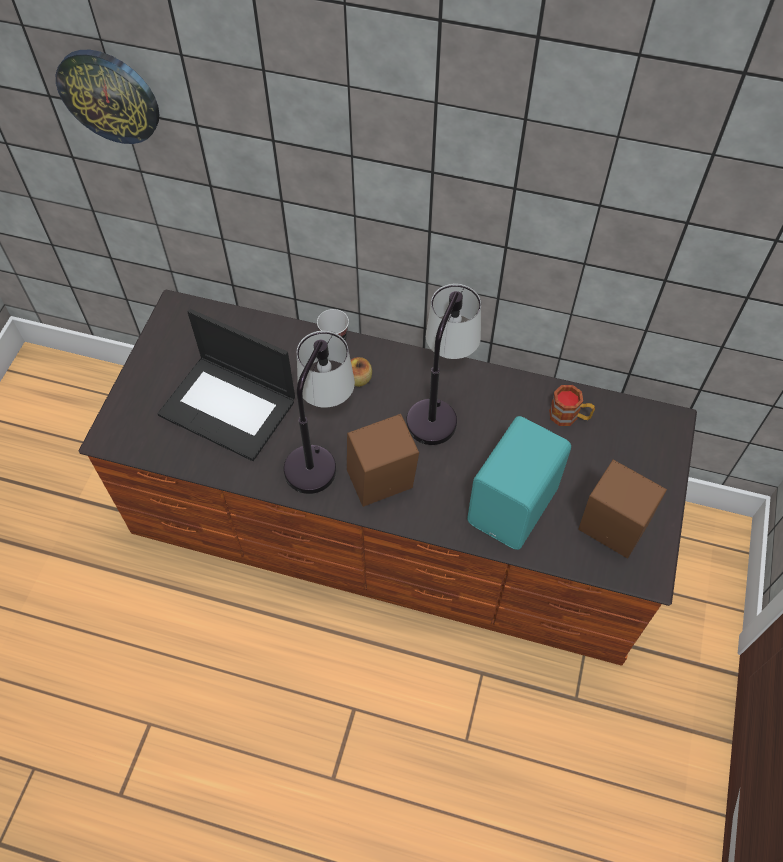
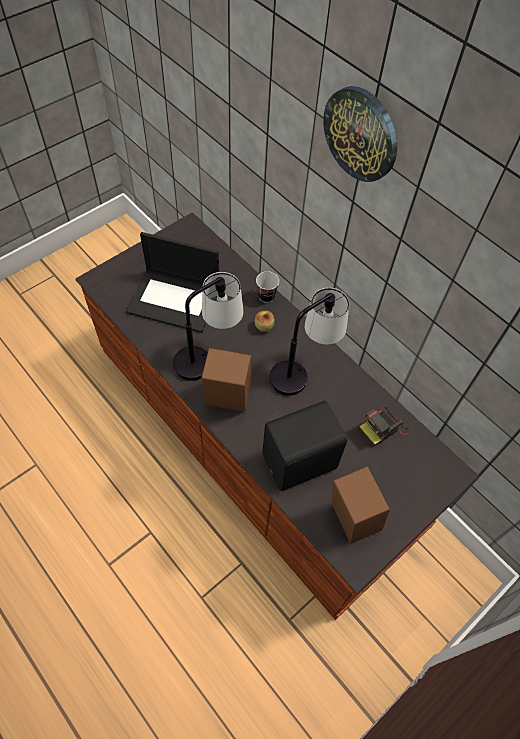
camera: 30 degrees right, 0 degrees up
(109, 96) = (187, 62): wall clock -> wall clock (361, 134)
(229, 407) = (175, 300): laptop -> laptop turned 45 degrees counterclockwise
(515, 506) = (301, 463): turquoise speaker -> black speaker
(569, 416) = (383, 427): mug -> camera

